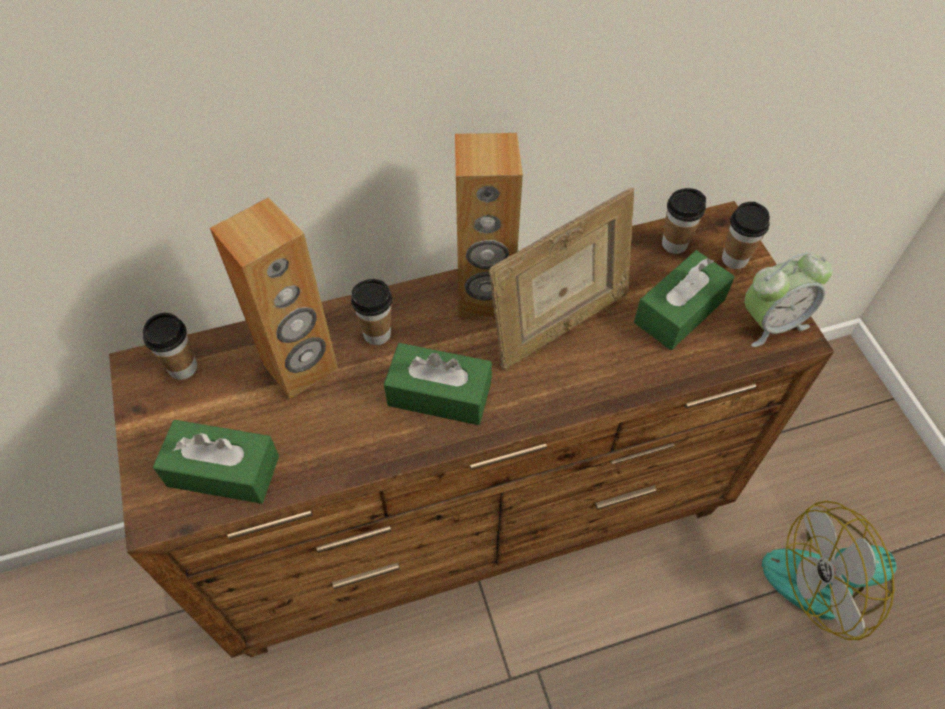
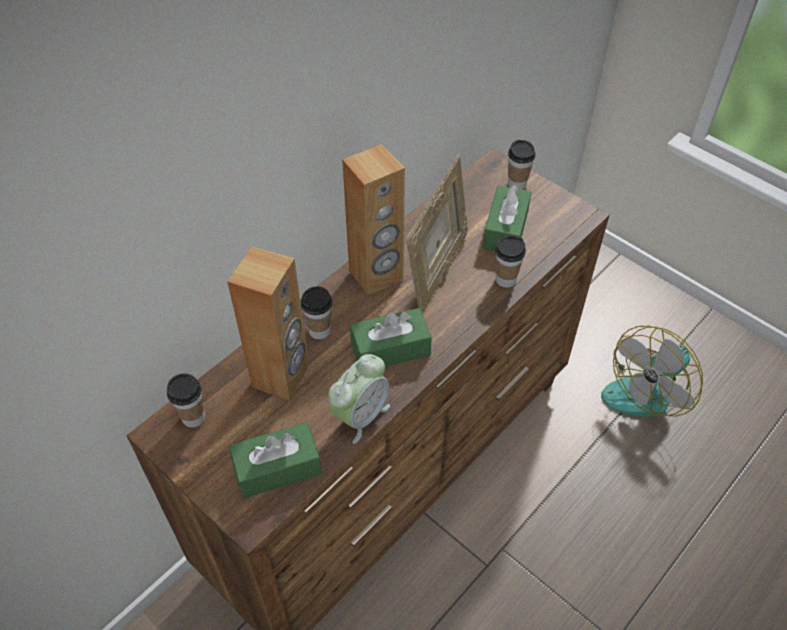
camera: 30 degrees left, 5 degrees down
(674, 244) = (474, 190): cup -> cup (505, 279)
(771, 322) = (563, 213): alarm clock -> alarm clock (360, 415)

